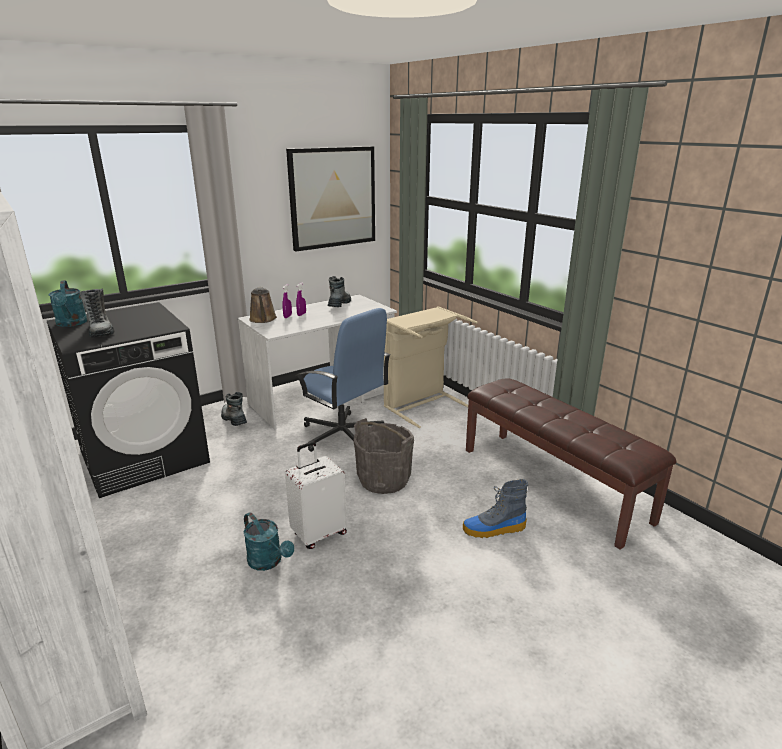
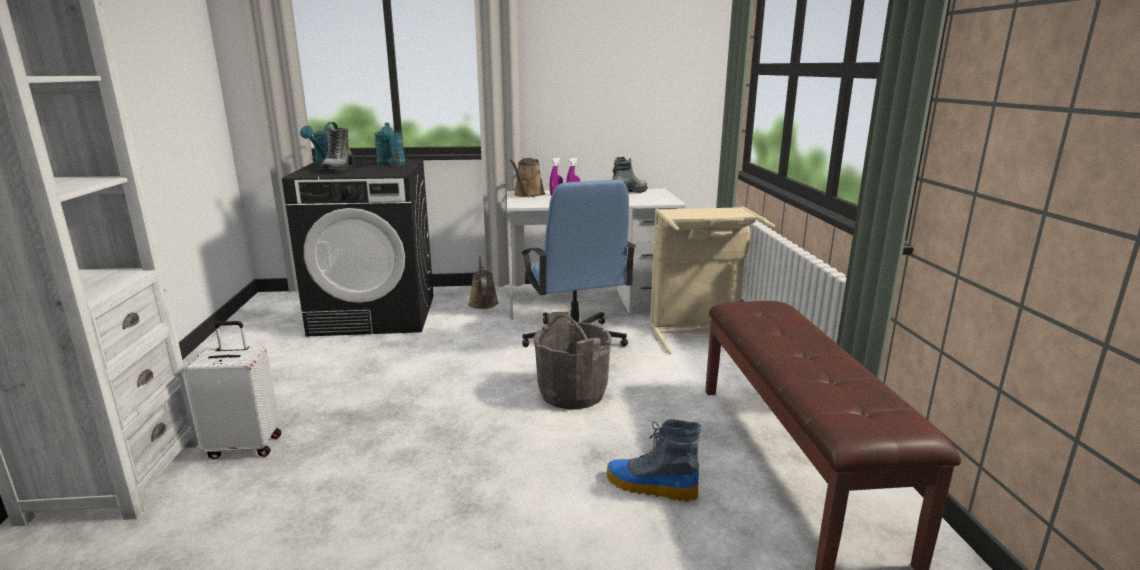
camera: 30 degrees right, 5 degrees down
(234, 419) = (483, 302): boot -> brown watering can
(268, 562) = (373, 432): turquoise watering can -> turquoise watering can (391, 164)
(318, 533) = (447, 423): white suitcase -> white suitcase (245, 446)
(332, 197) = (646, 68): picture -> none

